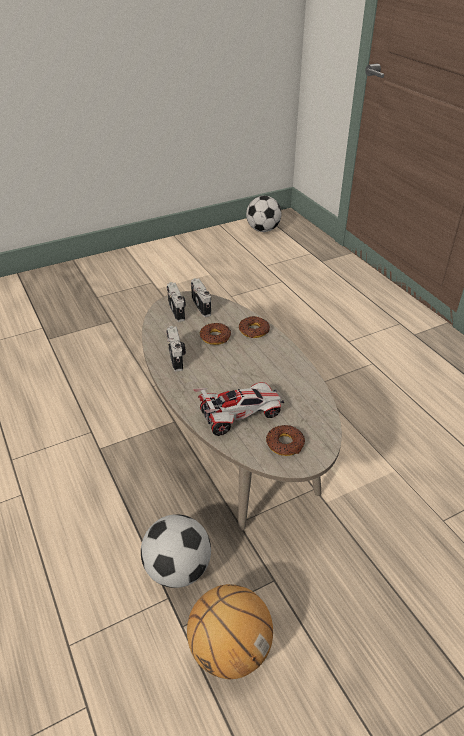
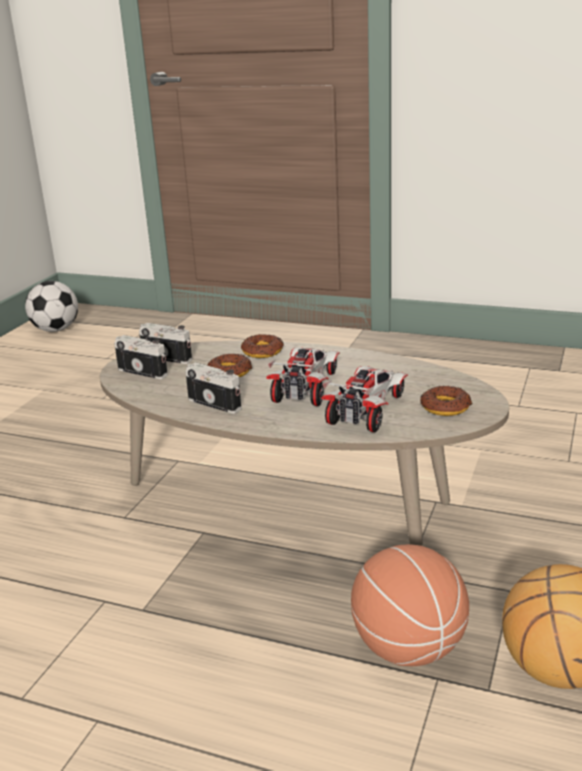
camera: 40 degrees left, 15 degrees down
(178, 569) = (409, 648): football -> basketball
(235, 375) = (306, 388): none -> toy car

